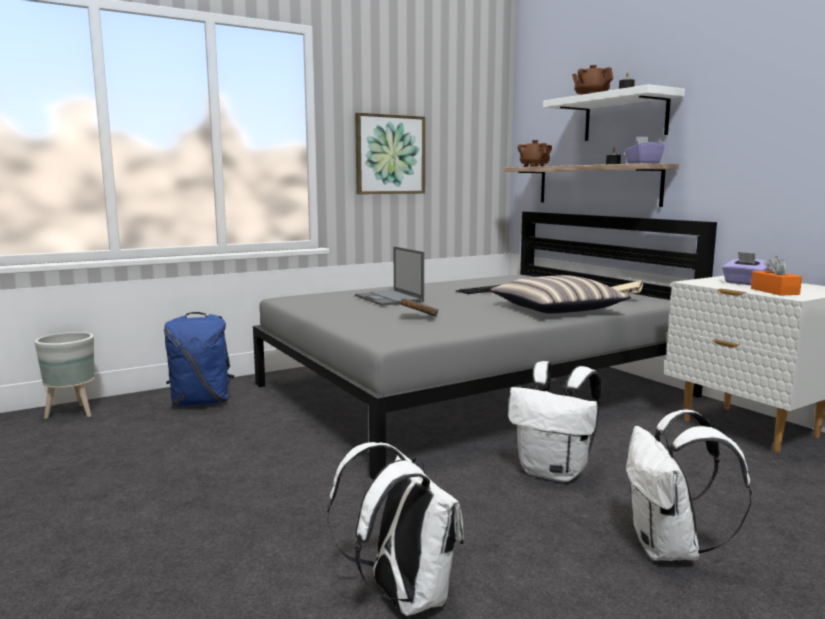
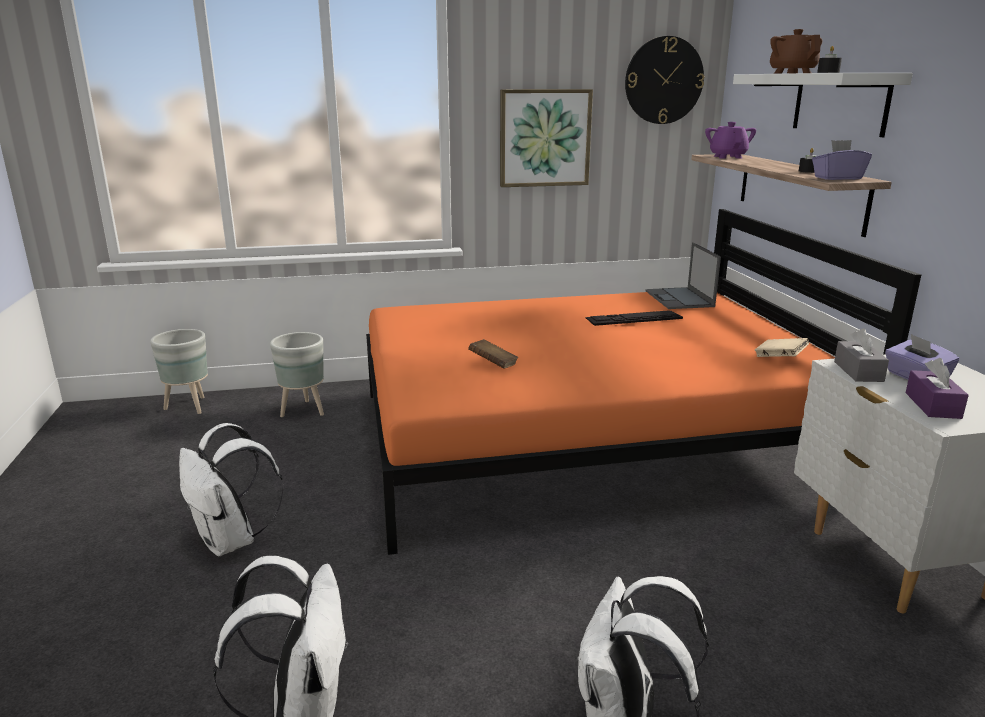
camera: 20 degrees right, 10 degrees up
(202, 402) = (304, 411): blue backpack -> grey planter
(389, 298) = (497, 324): laptop -> laptop (680, 299)
(472, 113) = (663, 80): none -> wall clock
(473, 390) = (587, 438): grey bed -> orange bed
(534, 166) = (727, 157): brown teapot -> purple teapot
(554, 472) = (584, 581): white backpack -> white backpack (232, 541)
(557, 309) = (670, 369): pillow -> none
(708, 283) = (858, 371): none -> grey tissue box
(774, 291) = (932, 405): orange tissue box -> purple tissue box

